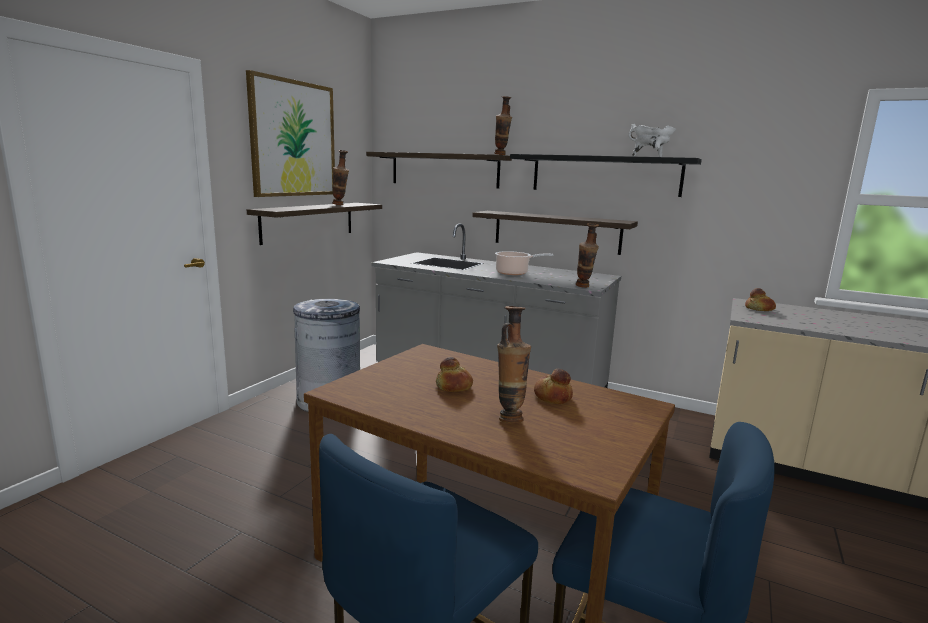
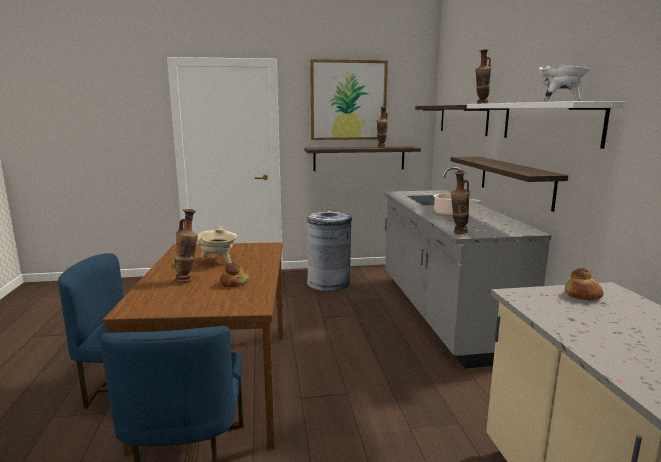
camera: 55 degrees right, 0 degrees up
(453, 387) = (218, 262): bread -> beige cooking pot
(605, 175) = (548, 122): black shelf -> white shelf

